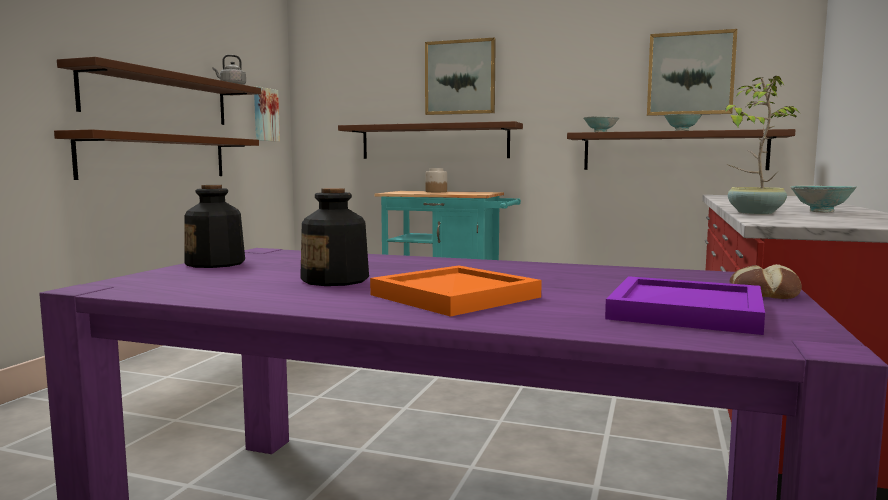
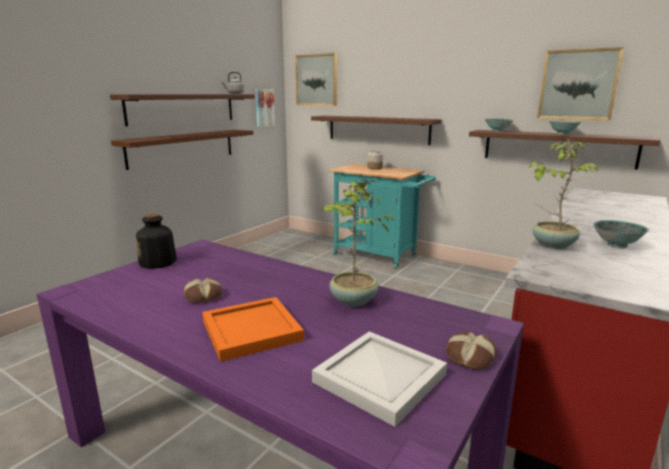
camera: 15 degrees right, 10 degrees up
(336, 280) = (203, 296): bottle -> bread
(460, 77) = (397, 82): picture -> picture (317, 80)
(557, 273) = (353, 301): none -> potted plant
(688, 311) = (382, 378): purple tray -> white tray

